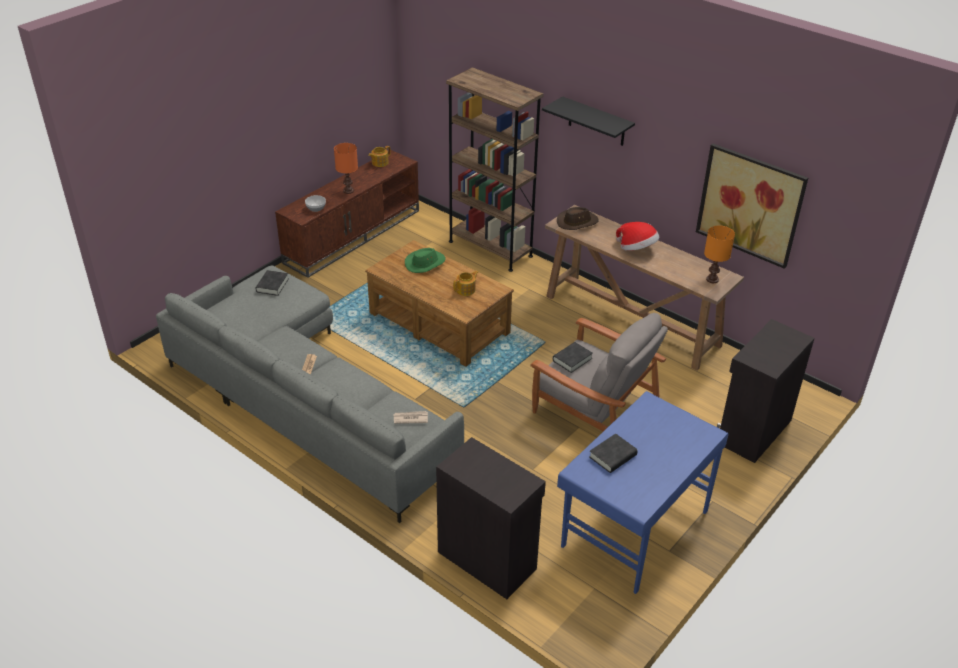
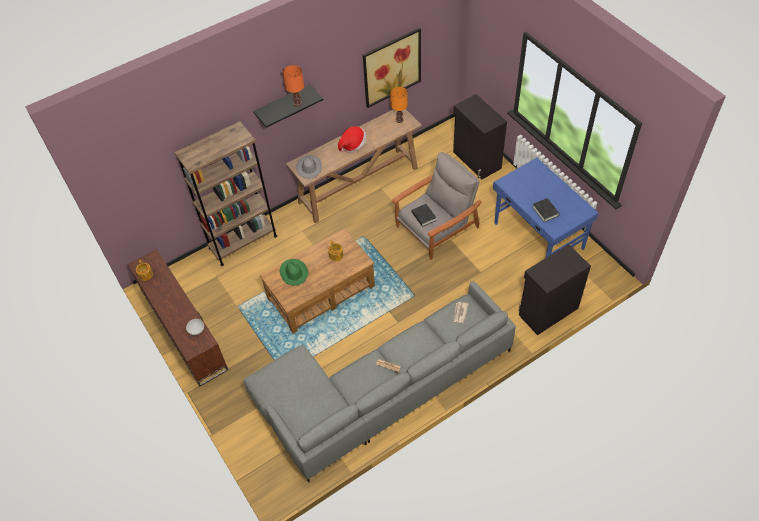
camera: 70 degrees left, 15 degrees up
(272, 285) = (280, 379): black book -> none
(348, 191) = (179, 304): orange table lamp -> orange table lamp (297, 103)
(577, 222) = (309, 167): brown hat -> grey hat

